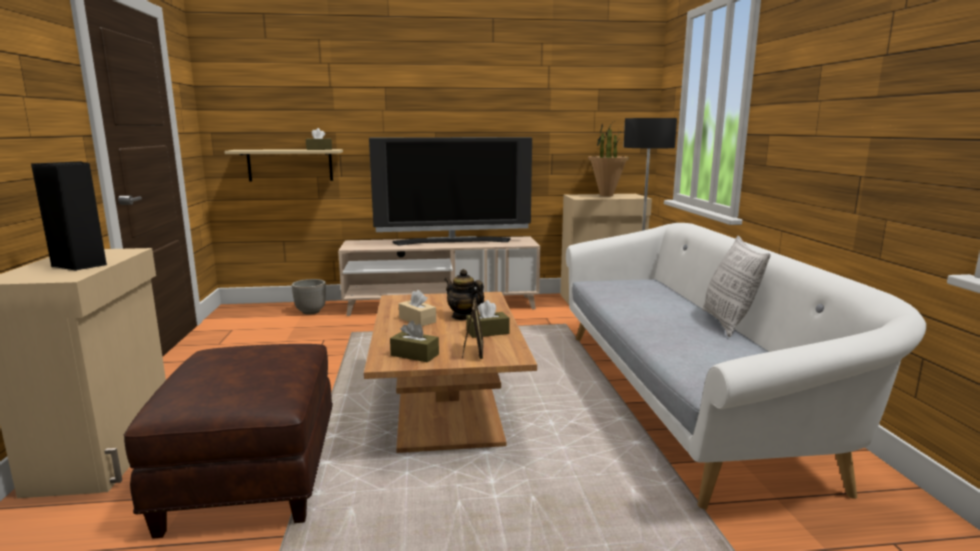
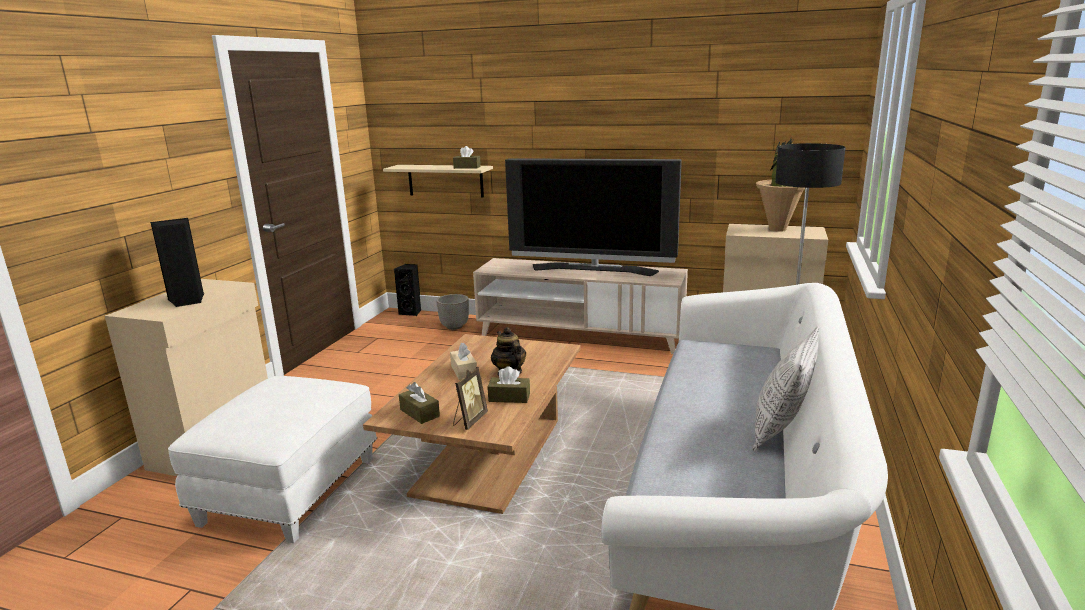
camera: 25 degrees right, 5 degrees up
(251, 476) = (289, 490): brown ottoman -> white ottoman
(252, 305) = (411, 312): none -> black speaker

